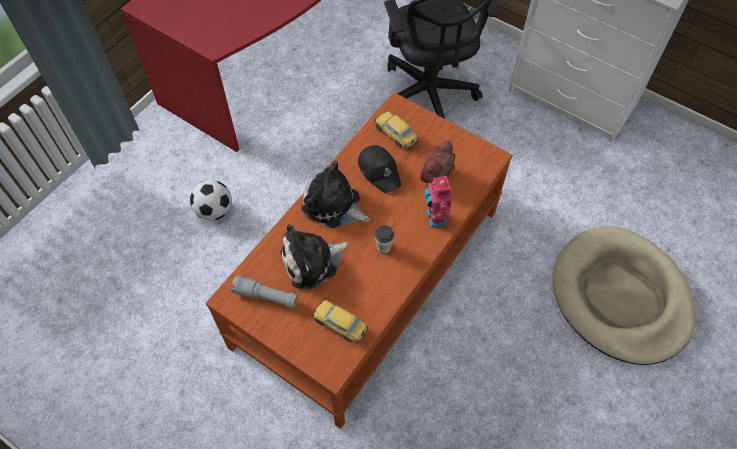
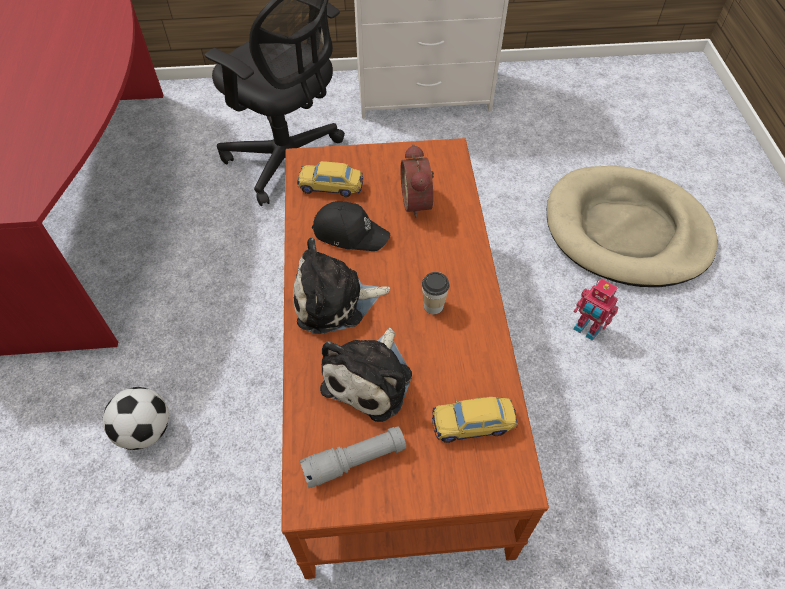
camera: 40 degrees left, 5 degrees down
(434, 218) = (454, 241): toy robot -> toy robot (586, 329)

